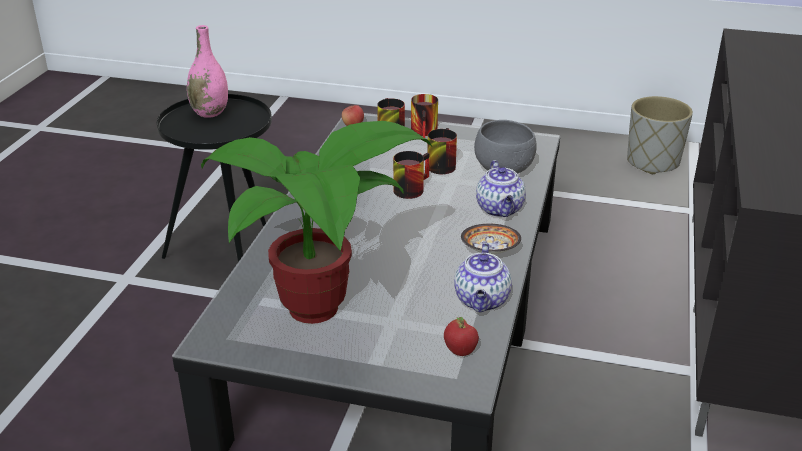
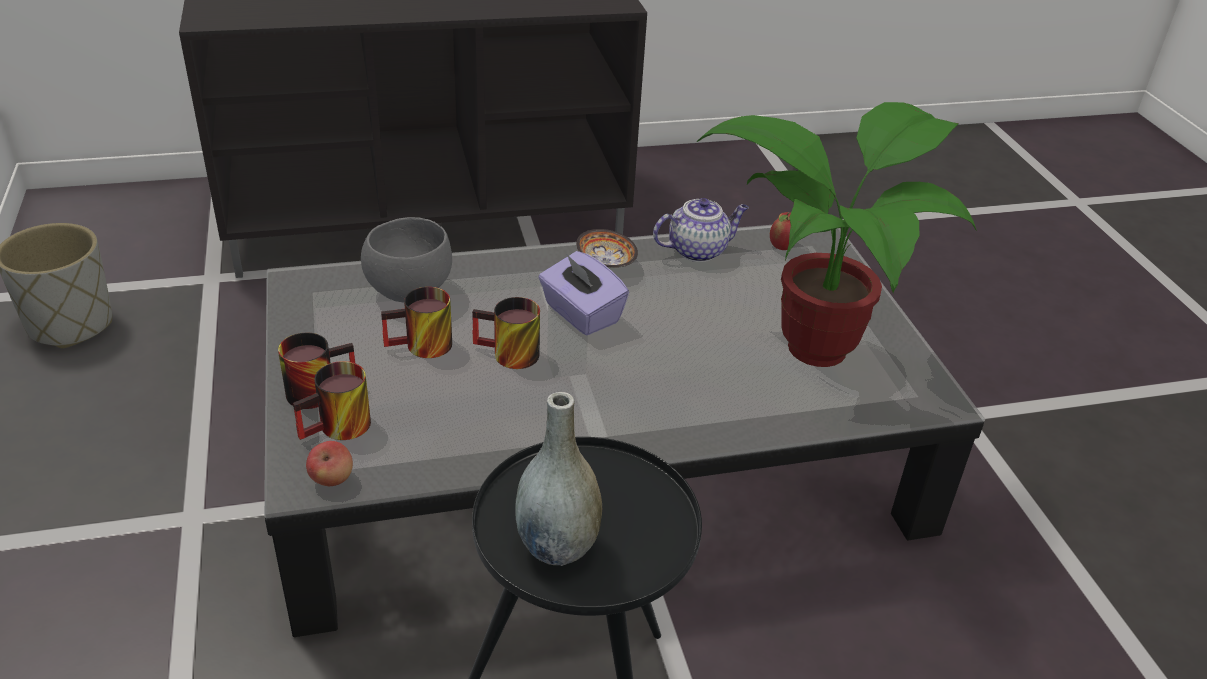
camera: 120 degrees left, 5 degrees up
(210, 113) = (557, 546): pink vase -> grey vase
(433, 223) = (581, 314): none -> purple tissue box
(500, 210) = (512, 274): teapot -> none

